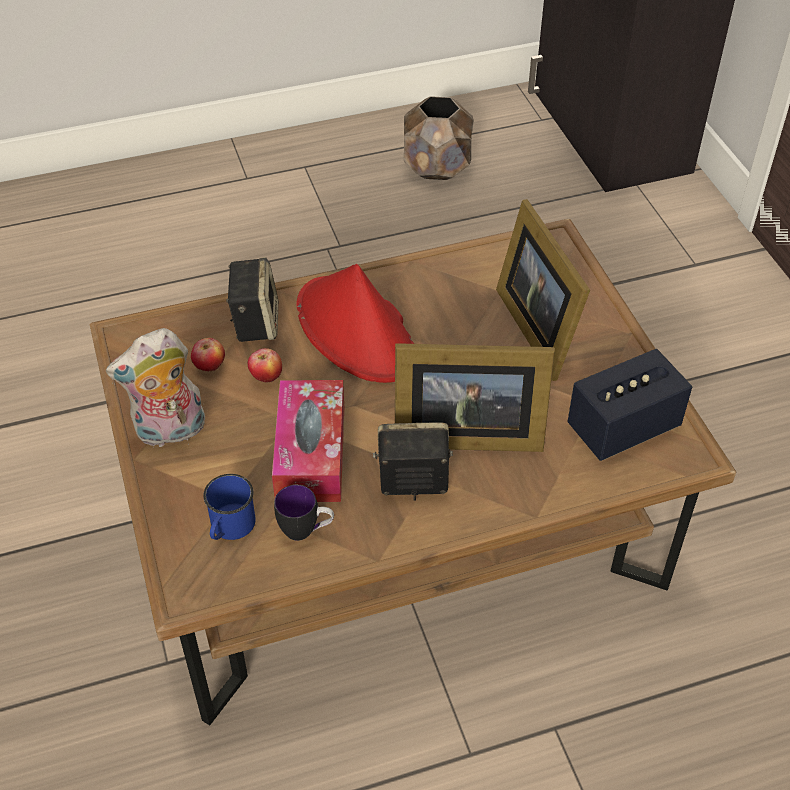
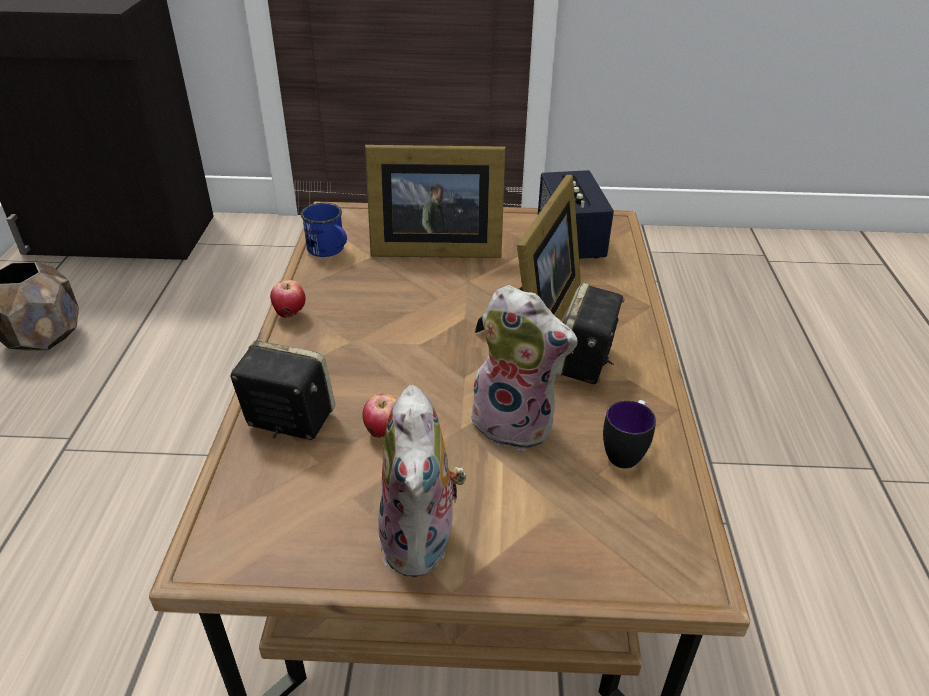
camera: 70 degrees left, 10 degrees down
(210, 368) = (334, 479): apple -> apple (290, 314)
(229, 528) = (603, 515): blue mug -> blue mug (329, 250)
(311, 452) = (516, 423): tissue box -> plush toy
(356, 331) = (362, 349): red hat -> none

